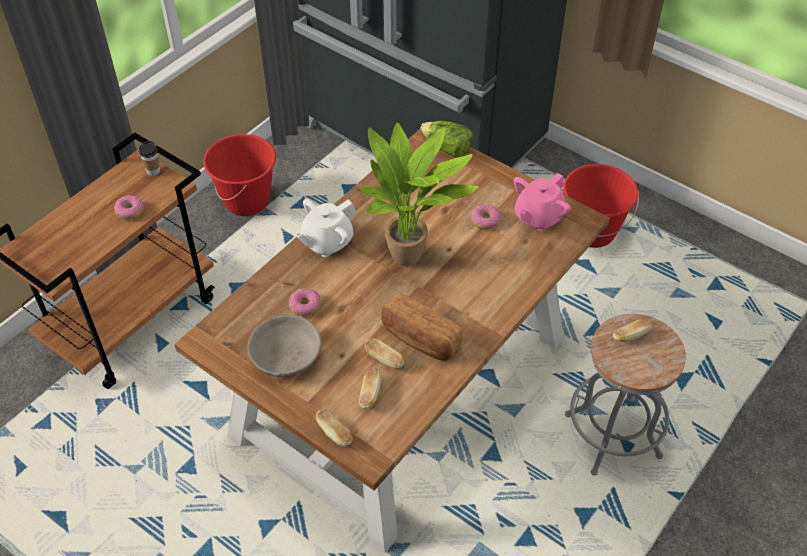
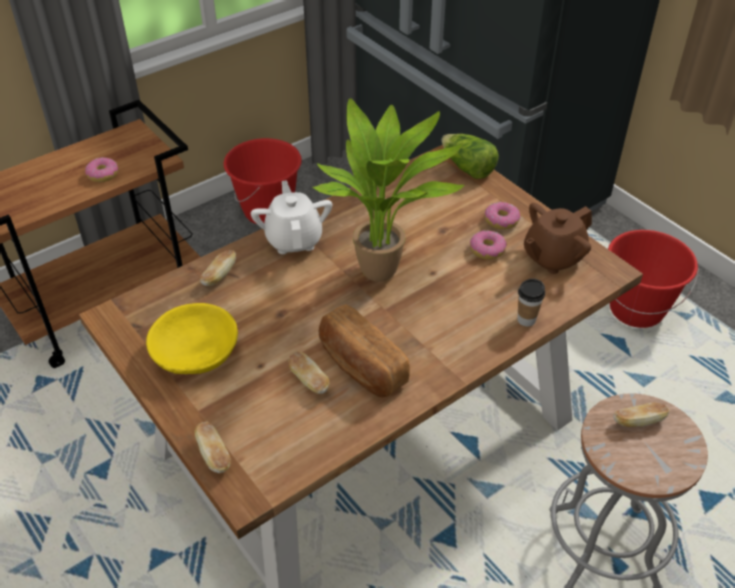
camera: 15 degrees right, 5 degrees down
(153, 171) = (145, 141): cup -> cup (526, 320)
(286, 356) = (196, 353): grey bowl -> yellow bowl
(305, 306) = (241, 302): donut -> donut (501, 221)
(327, 242) = (294, 239): white teapot -> white teapot turned 105 degrees clockwise
(370, 394) = (276, 417): bread -> bread (219, 275)
(538, 217) = (552, 257): pink teapot -> brown teapot

